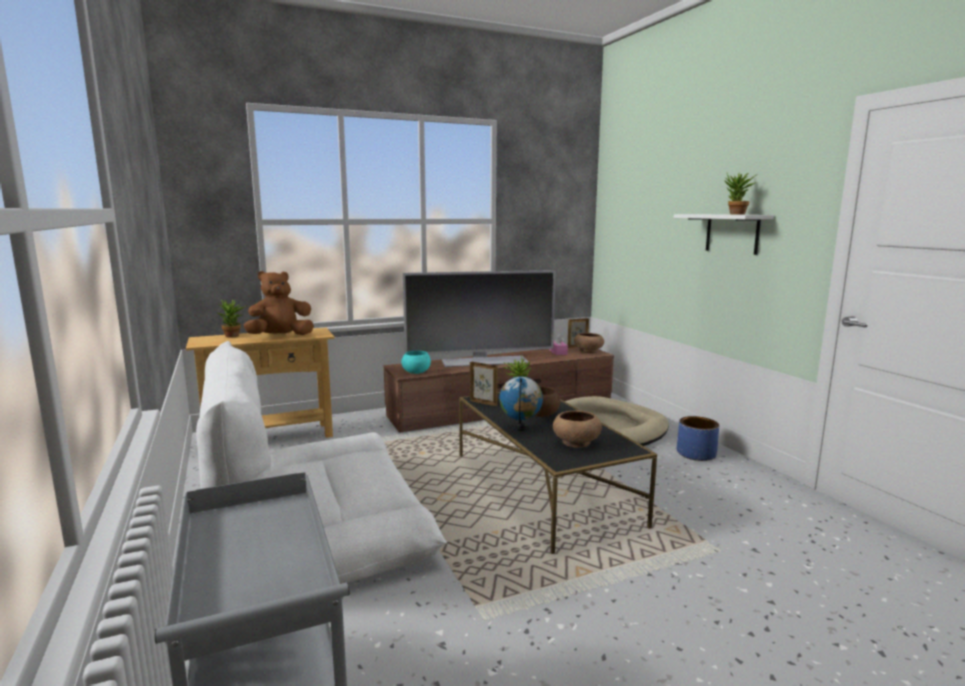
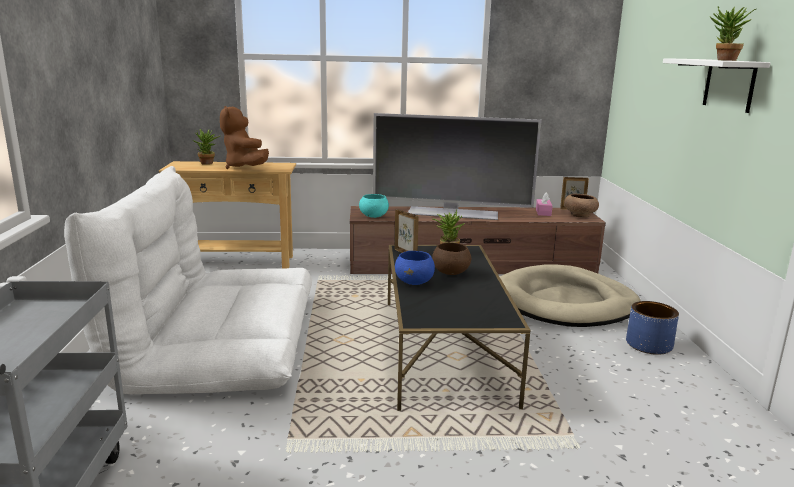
camera: 20 degrees right, 5 degrees up
(280, 336) = (245, 167): brown plush toy -> brown plush toy turned 105 degrees counterclockwise
(520, 428) = (414, 282): globe -> blue bowl
(575, 442) = (455, 304): brown bowl -> none

